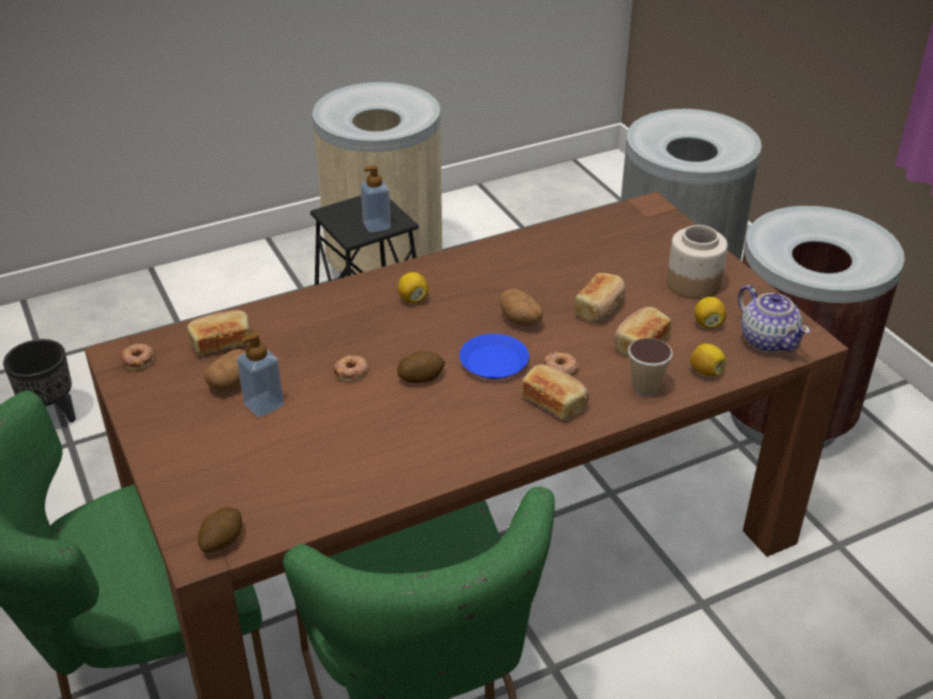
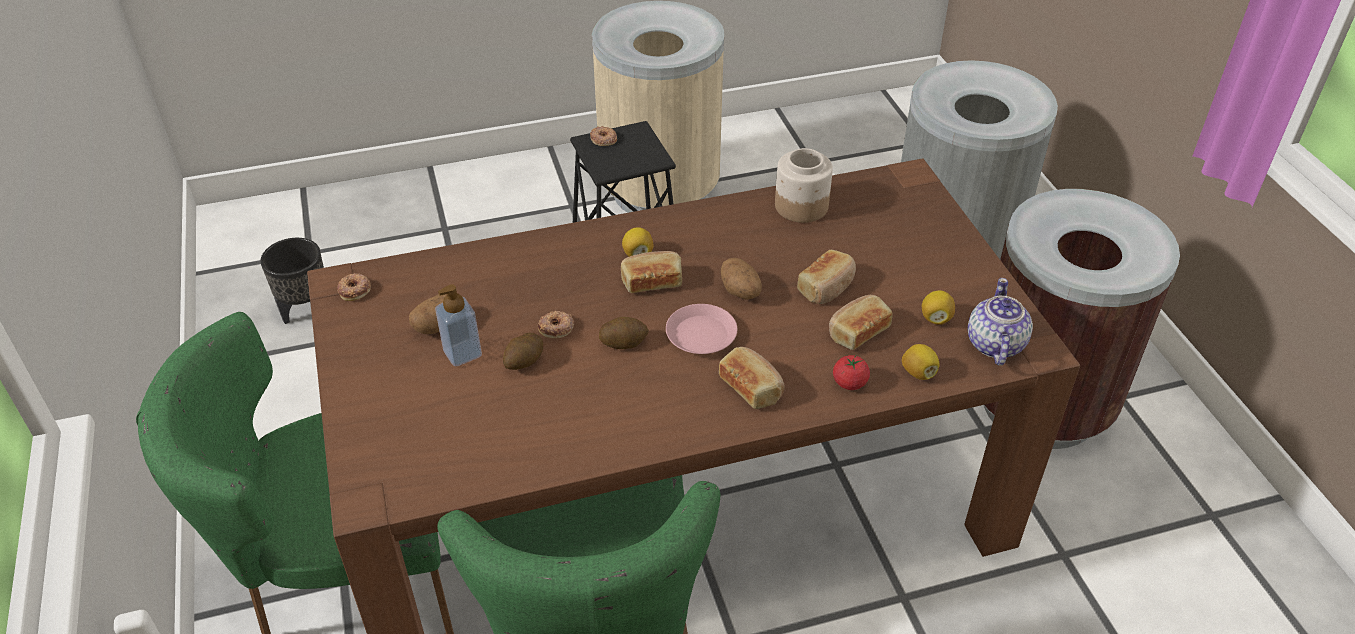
camera: 10 degrees right, 5 degrees up
(221, 342) = (438, 280): bread -> bread (652, 281)
(222, 541) = (388, 494): potato -> potato (524, 362)
(376, 225) = (632, 161): soap dispenser -> none
(493, 362) = (700, 335): blue plate -> pink plate
(560, 368) = (767, 350): donut -> donut (603, 139)
(645, 387) = (849, 383): cup -> tomato
(692, 284) = (932, 270): jar -> jar (800, 206)
(767, 340) = (994, 344): teapot -> teapot turned 150 degrees counterclockwise

